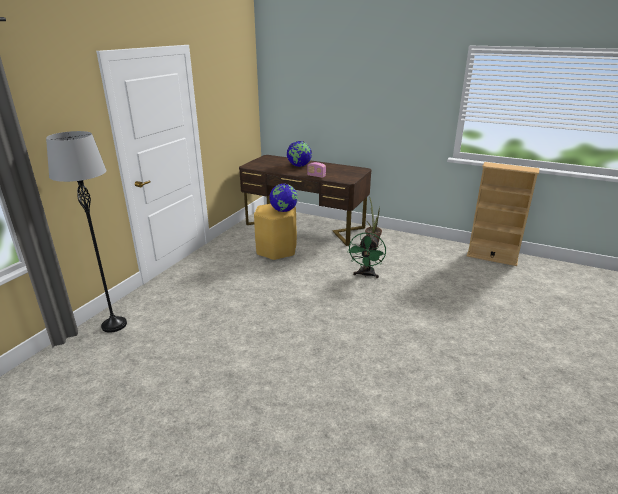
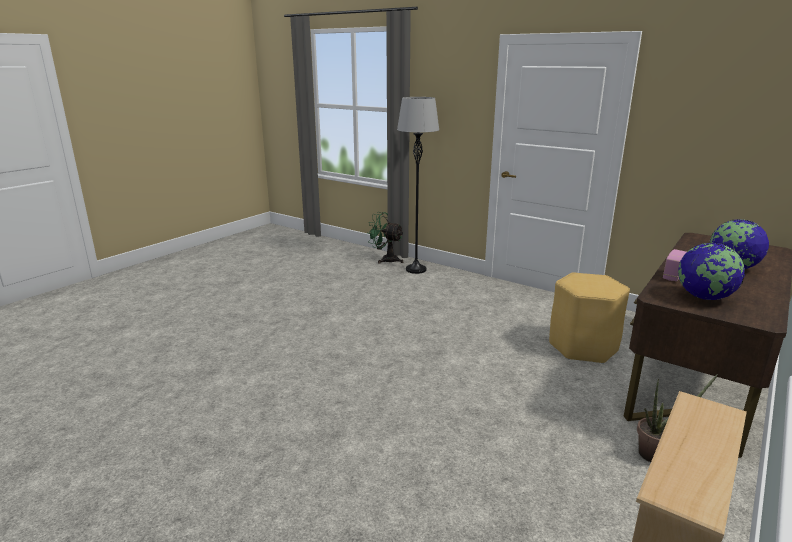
camera: 100 degrees right, 5 degrees down
(284, 211) = (587, 288): globe -> globe (704, 297)
(366, 275) = (507, 420): green fan -> green fan (386, 259)

